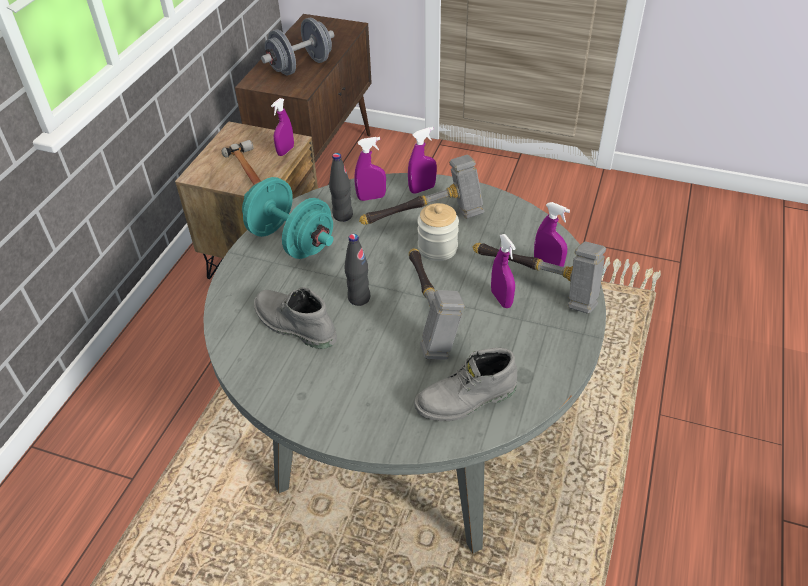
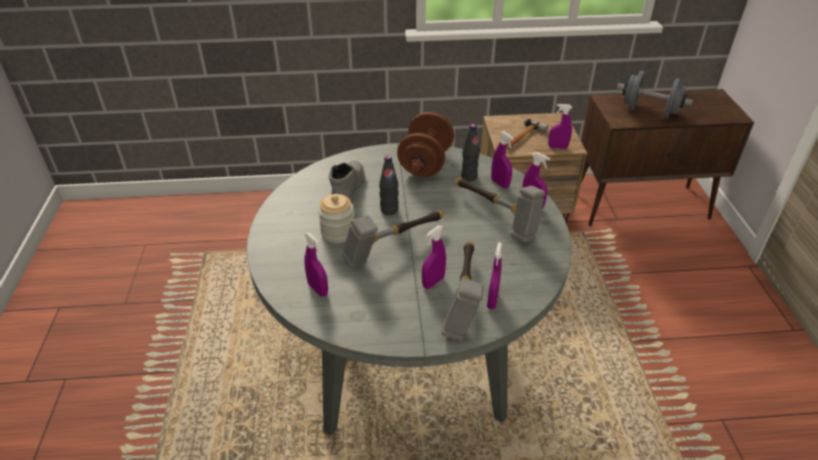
camera: 65 degrees right, 5 degrees down
(291, 241) = (425, 163): turquoise dumbbell -> brown dumbbell
(437, 248) = (467, 232): jar -> jar (338, 233)
(466, 400) = (318, 289): grey boot -> purple spray bottle

